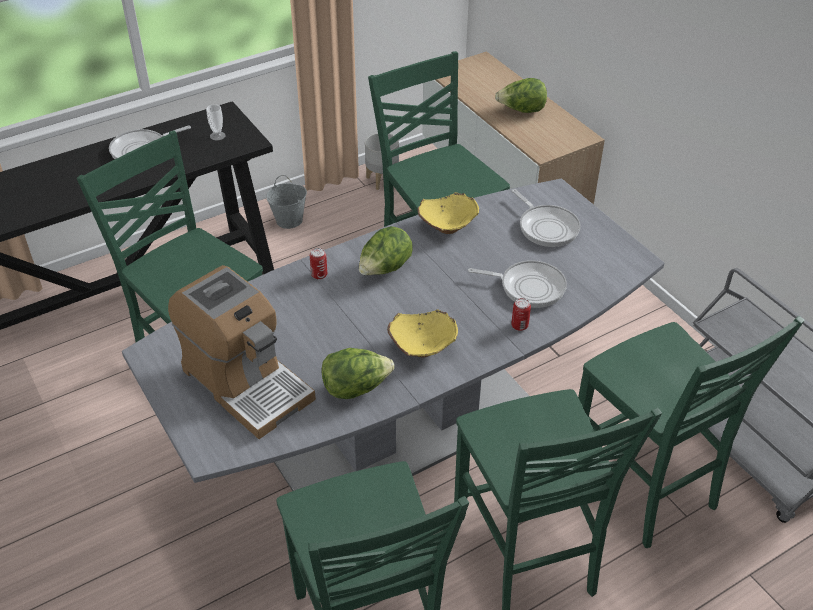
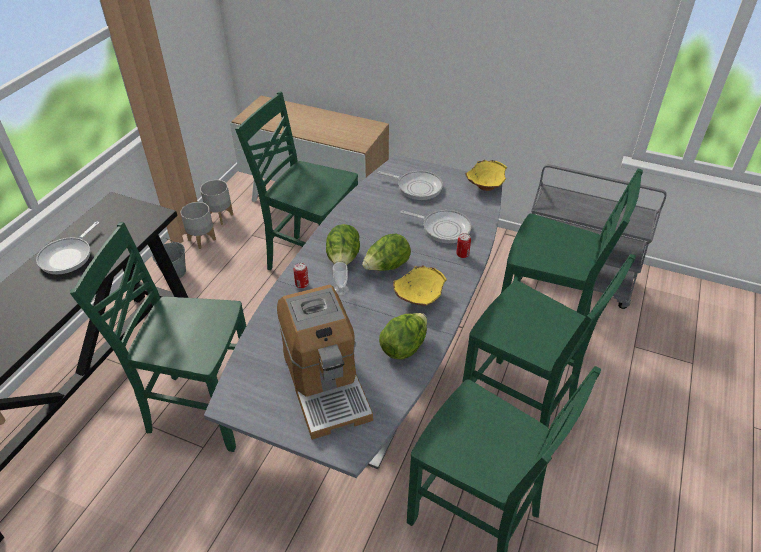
camera: 35 degrees left, 0 degrees up
(217, 136) = (124, 221): cup -> cup (341, 290)
(246, 383) = (326, 385): coffee machine -> coffee machine turned 60 degrees clockwise
(344, 197) = (202, 239): none -> grey planter
(447, 226) = (355, 213): yellow bowl -> yellow bowl (484, 186)
(521, 111) = (321, 124): lettuce -> lettuce (386, 267)
(528, 287) = (443, 228): frying pan -> frying pan turned 45 degrees clockwise

